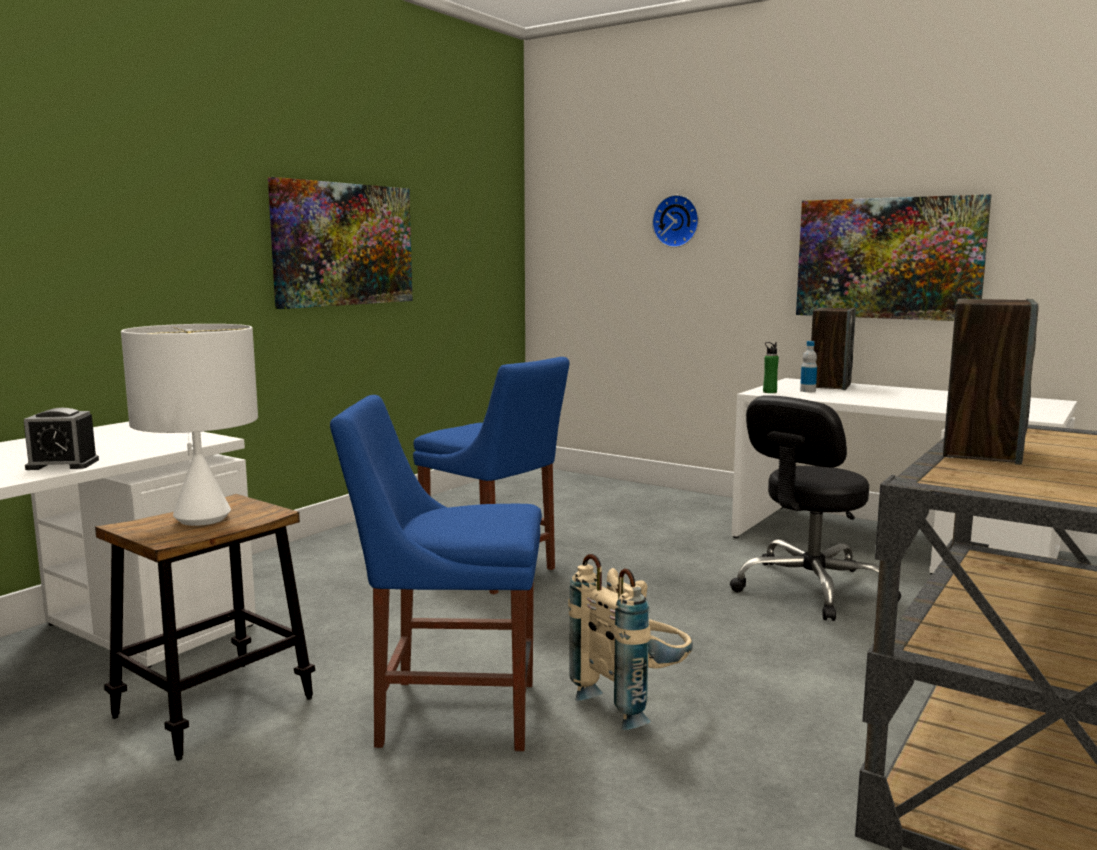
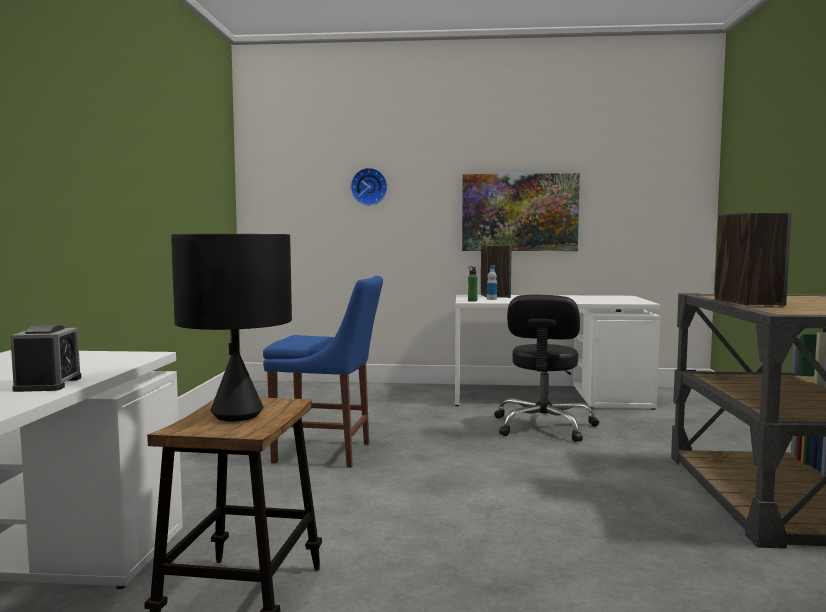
camera: 30 degrees left, 5 degrees down
(62, 464) = (48, 384): alarm clock -> alarm clock turned 60 degrees counterclockwise
(203, 519) = (237, 416): white table lamp -> black table lamp
(344, 244) = (143, 191): picture -> none
(448, 712) = (438, 549): blue chair -> none
(634, 702) = (544, 511): beige backpack -> none

